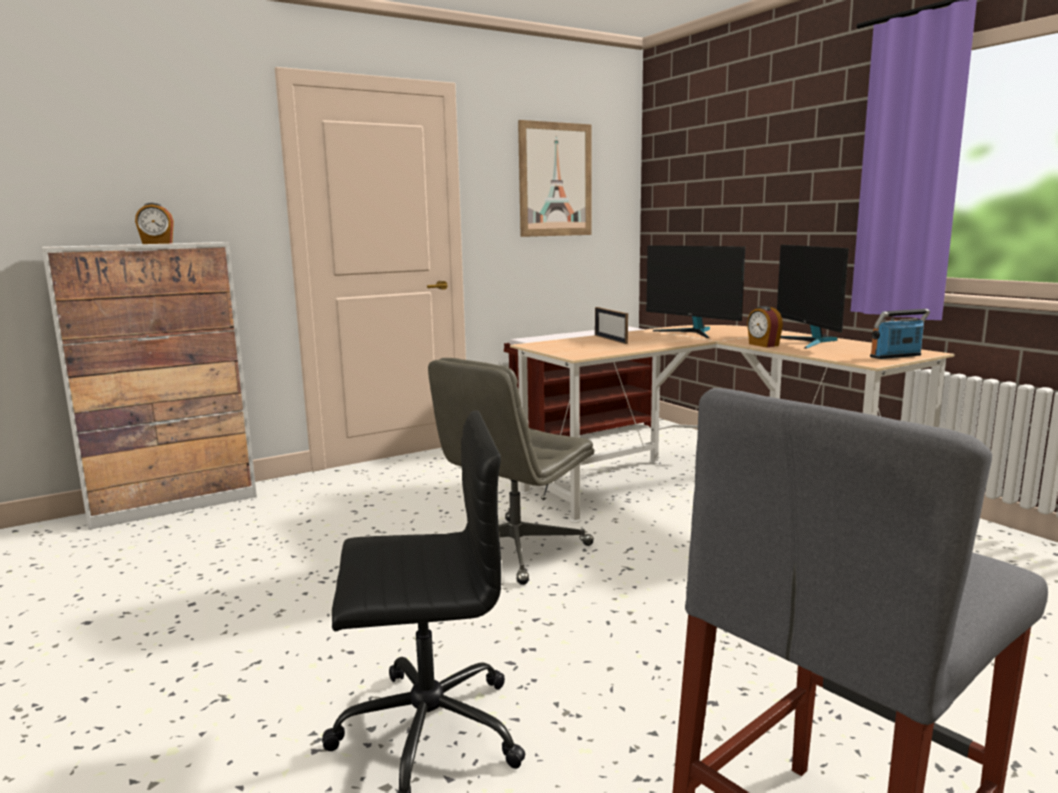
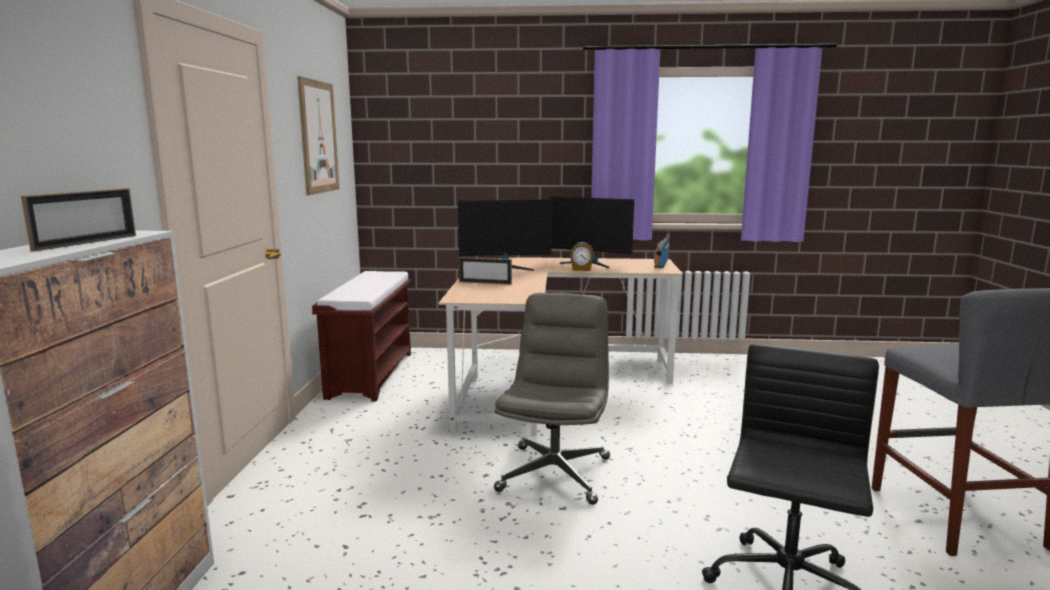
camera: 55 degrees left, 0 degrees up
(157, 243) = (87, 243): alarm clock -> picture frame
(514, 550) = (554, 473): grey office chair -> grey office chair turned 150 degrees counterclockwise

